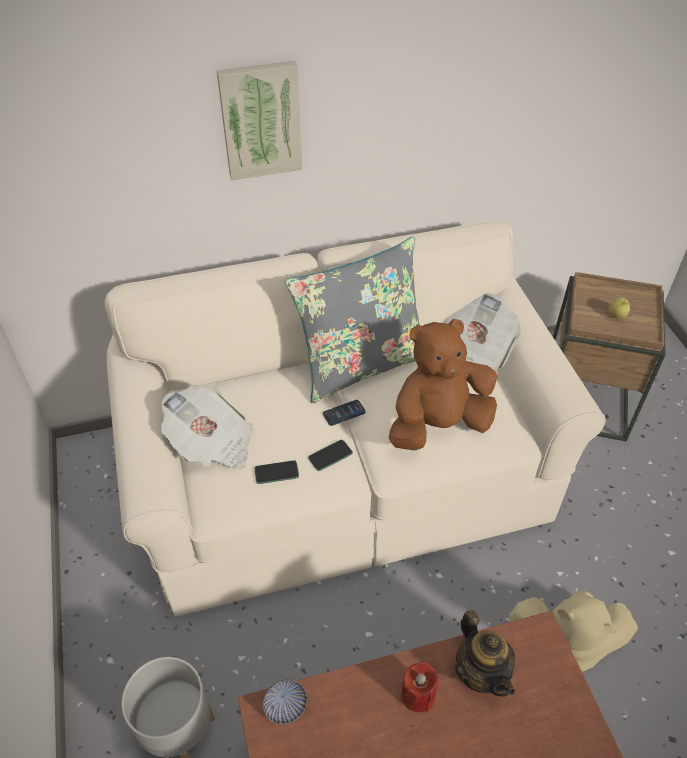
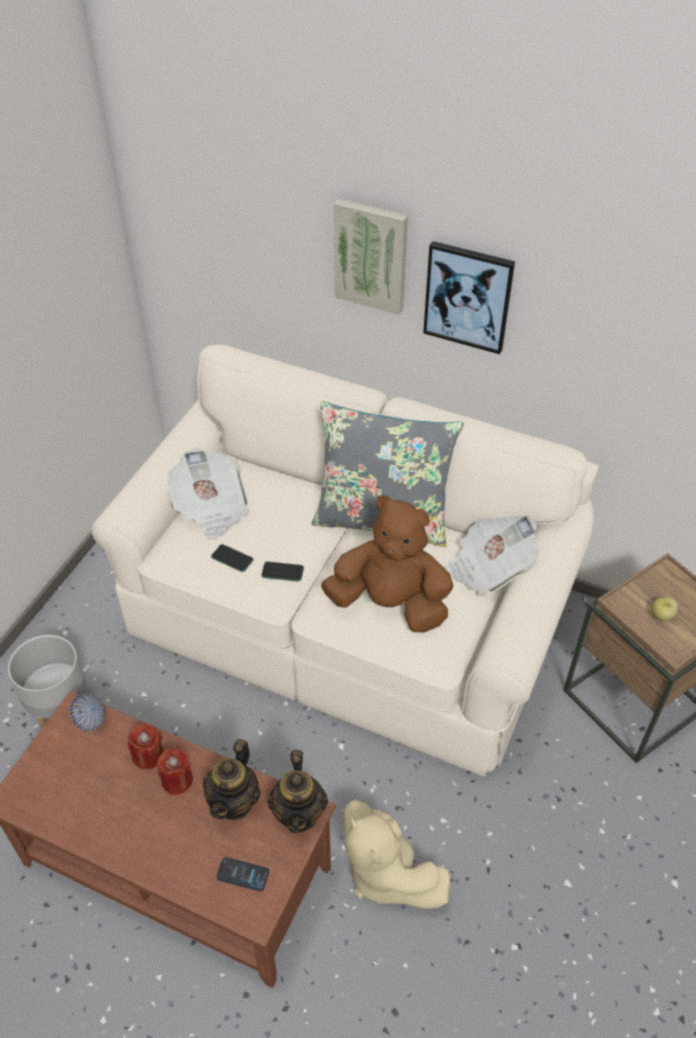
camera: 40 degrees right, 0 degrees up
(344, 413) = (327, 547): phone -> phone (243, 874)
(364, 123) = (468, 296): none -> picture
(371, 695) = (148, 755): none -> red candle
(536, 639) = (299, 813): none -> teapot

